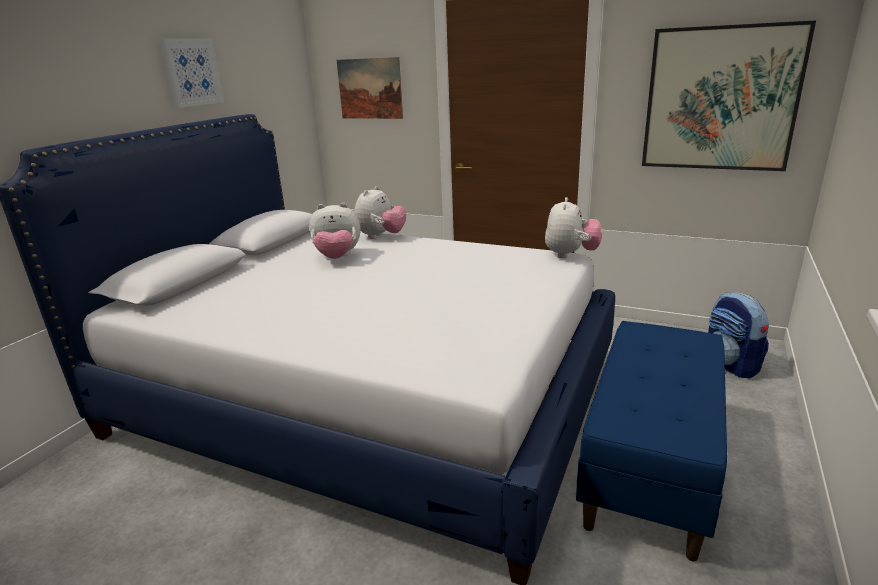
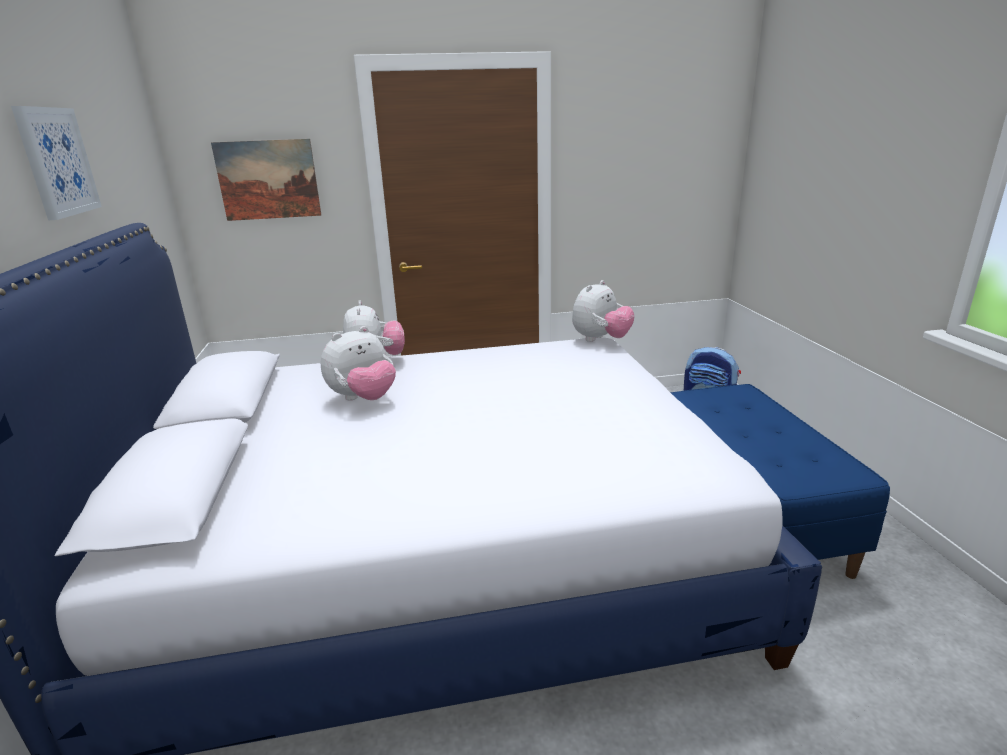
camera: 35 degrees left, 0 degrees up
(571, 255) = (601, 340): plush toy -> plush toy turned 60 degrees clockwise
(720, 99) = (658, 177): picture -> none

